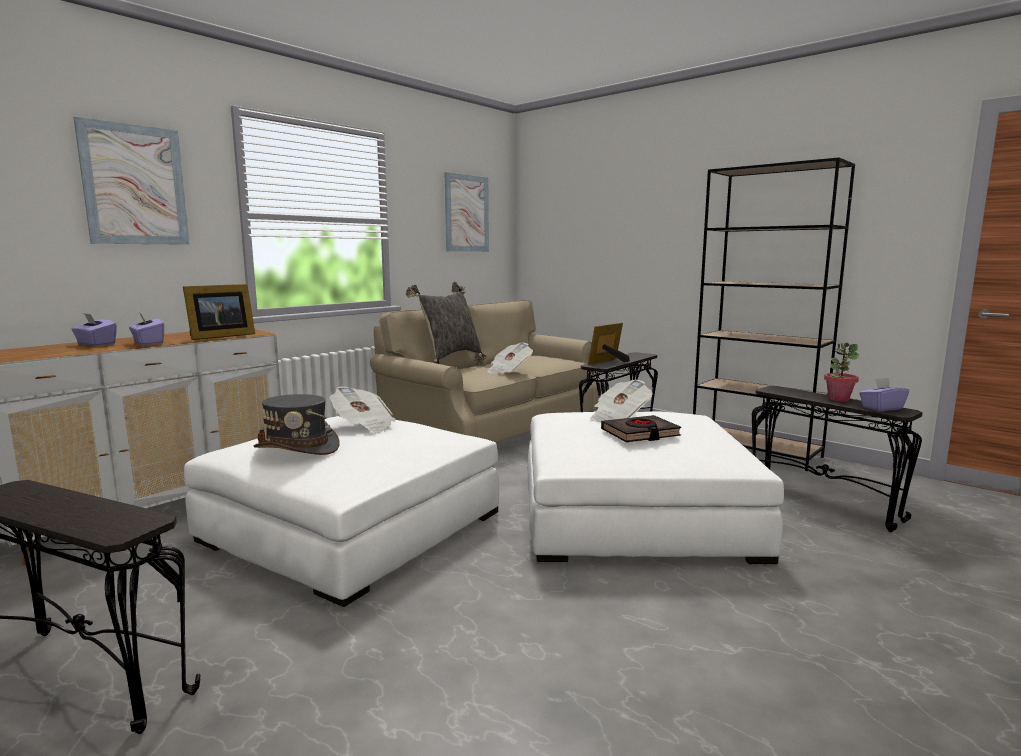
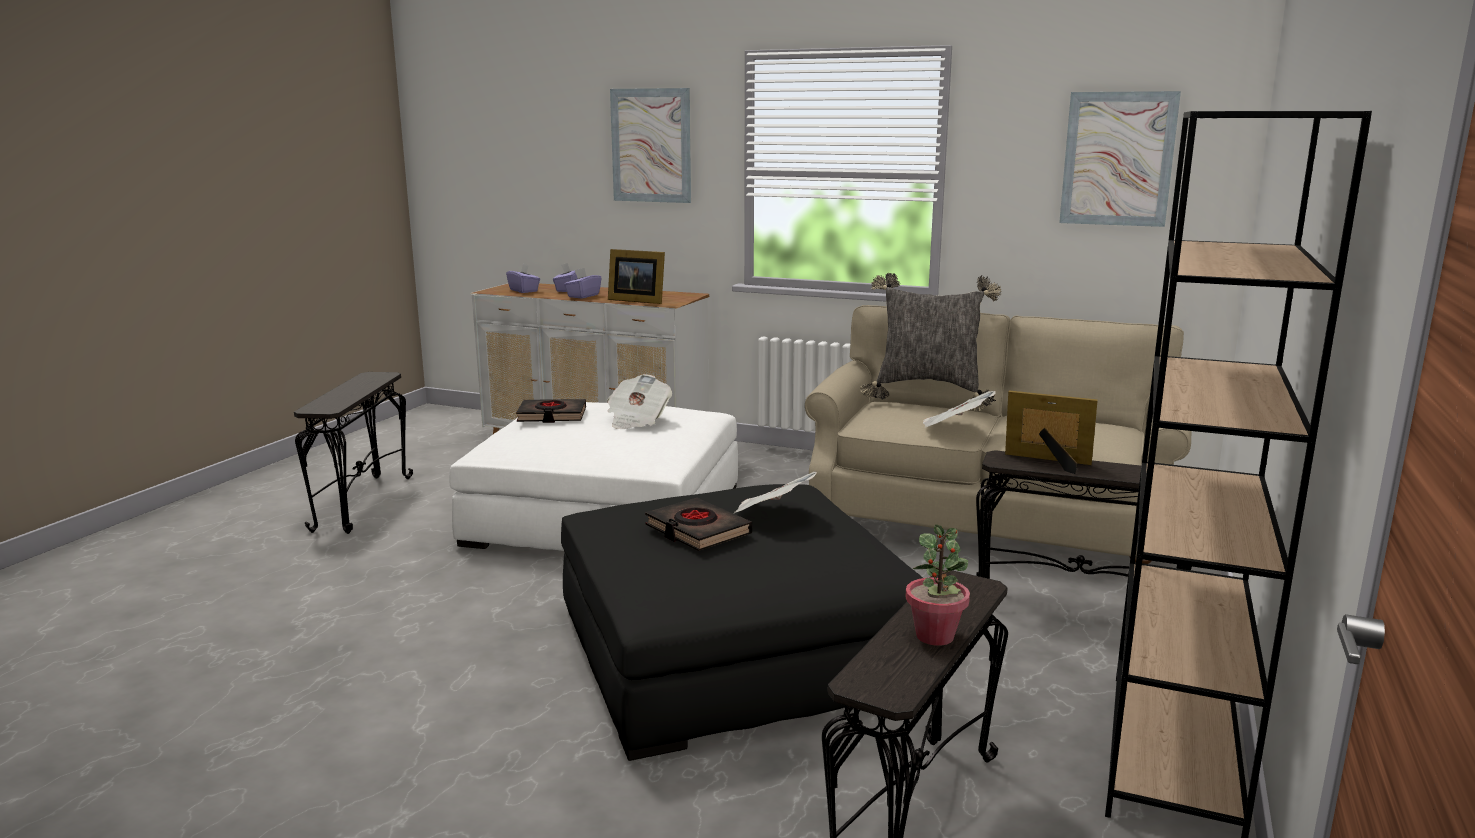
camera: 70 degrees right, 5 degrees up
(297, 448) = (552, 416): grey hat -> black book
(634, 515) = (734, 650): white ottoman -> black ottoman
(881, 408) = (889, 671): purple tissue box -> purple tissue box (524, 290)

